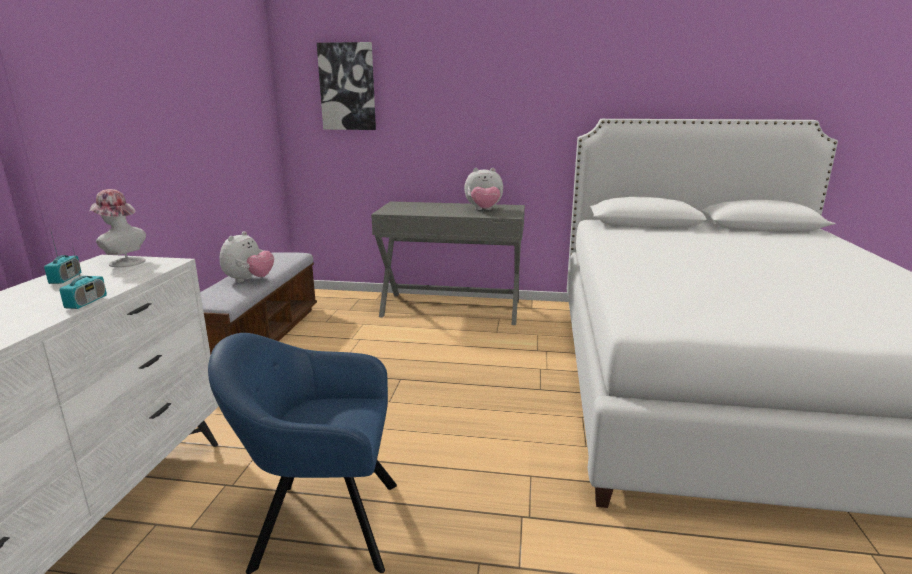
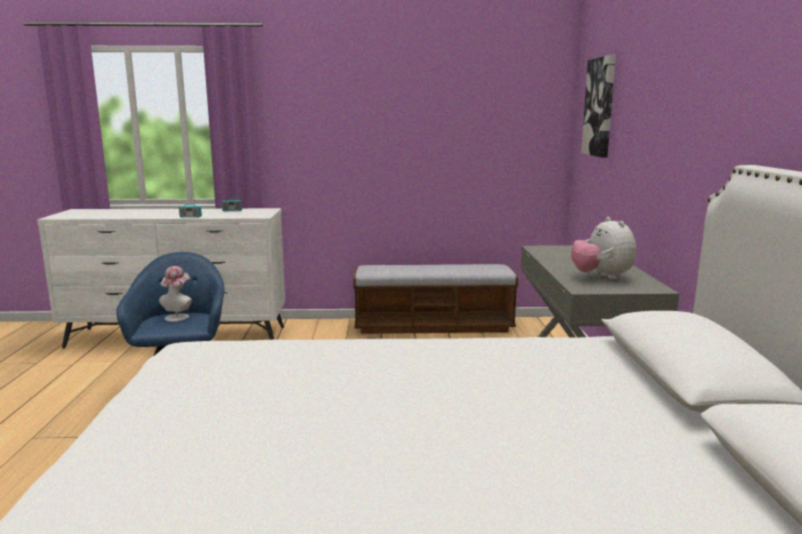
camera: 80 degrees right, 5 degrees down
(123, 262) = (263, 211): hat -> hat (178, 316)
(249, 280) = (417, 269): plush toy -> none

